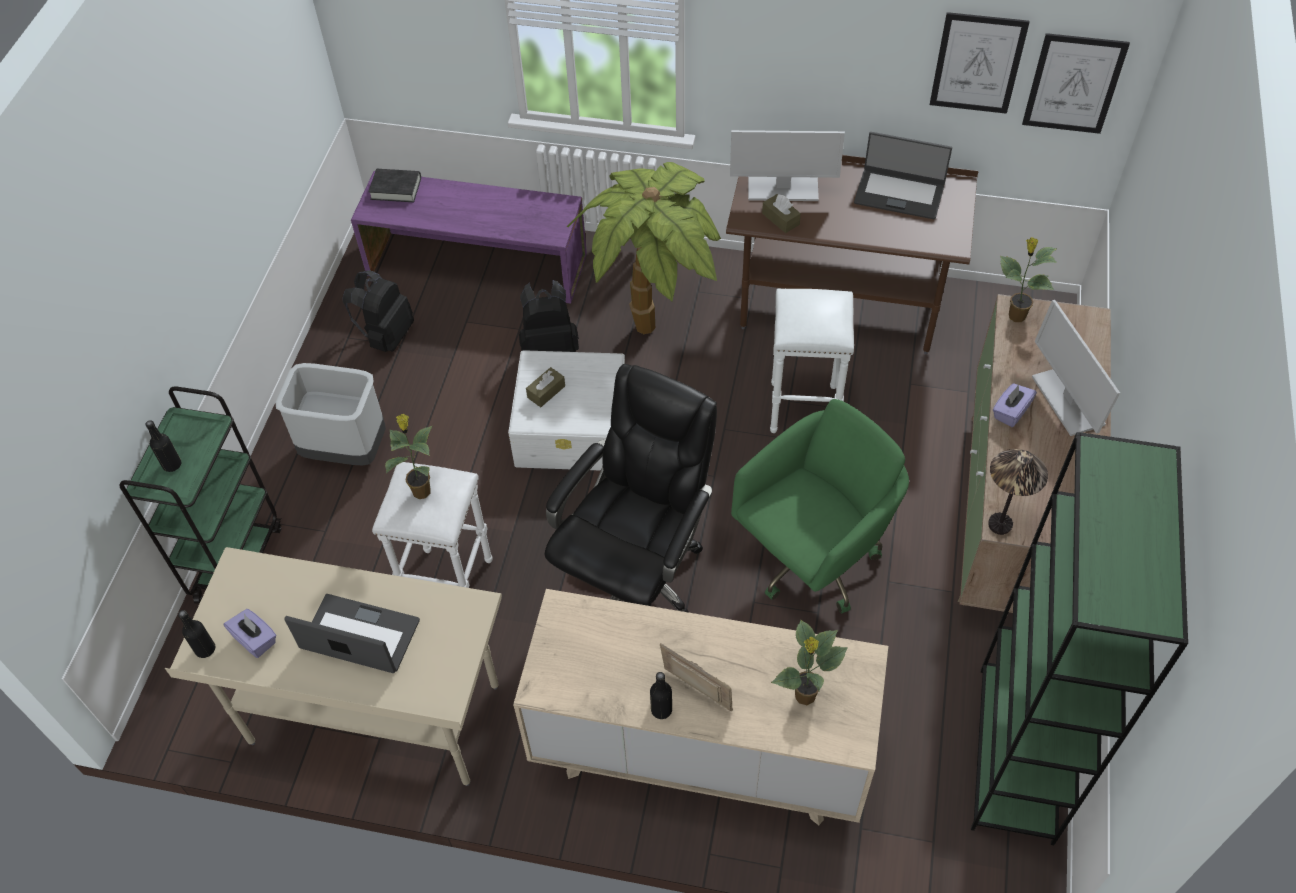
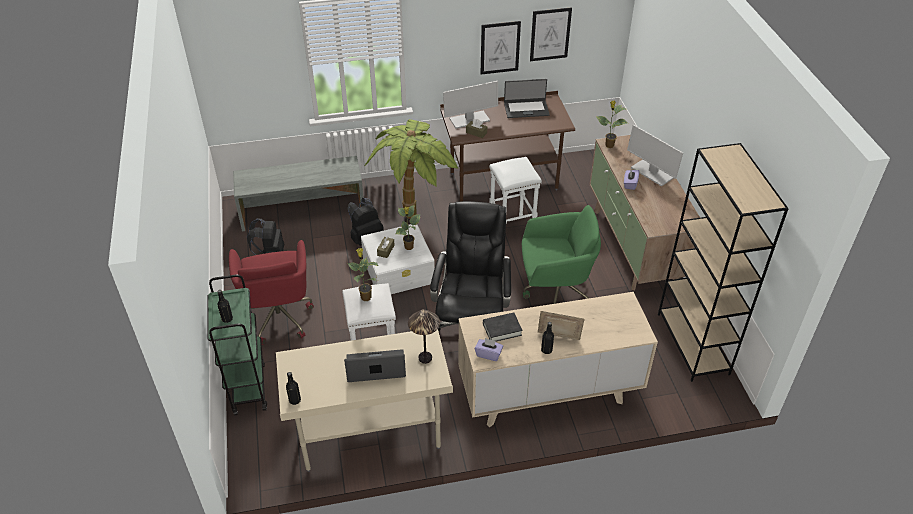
camera: 25 degrees left, 10 degrees down
(255, 639) = (320, 387): purple tissue box -> purple tissue box (488, 354)
(345, 451) = (279, 317): grey trash can -> red office chair
(396, 188) = (251, 176): black book -> black book (502, 329)
(479, 263) = (303, 209): purple bench -> grey bench
(804, 697) = (609, 323): potted plant -> potted plant (409, 247)
(810, 564) = (554, 295): green office chair -> green office chair turned 60 degrees clockwise
(999, 525) = (652, 229): table lamp -> table lamp (425, 358)
(1016, 755) = (693, 344): green bookcase -> beige bookcase
(1073, 84) = (595, 35): picture -> picture (500, 47)

